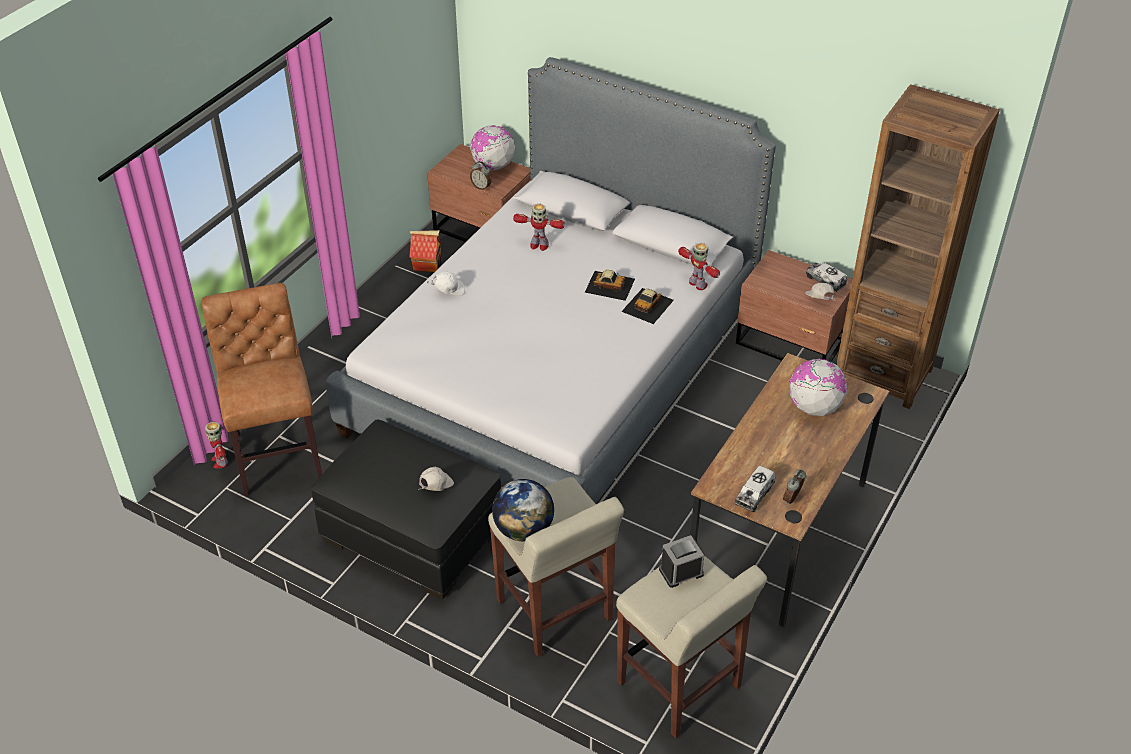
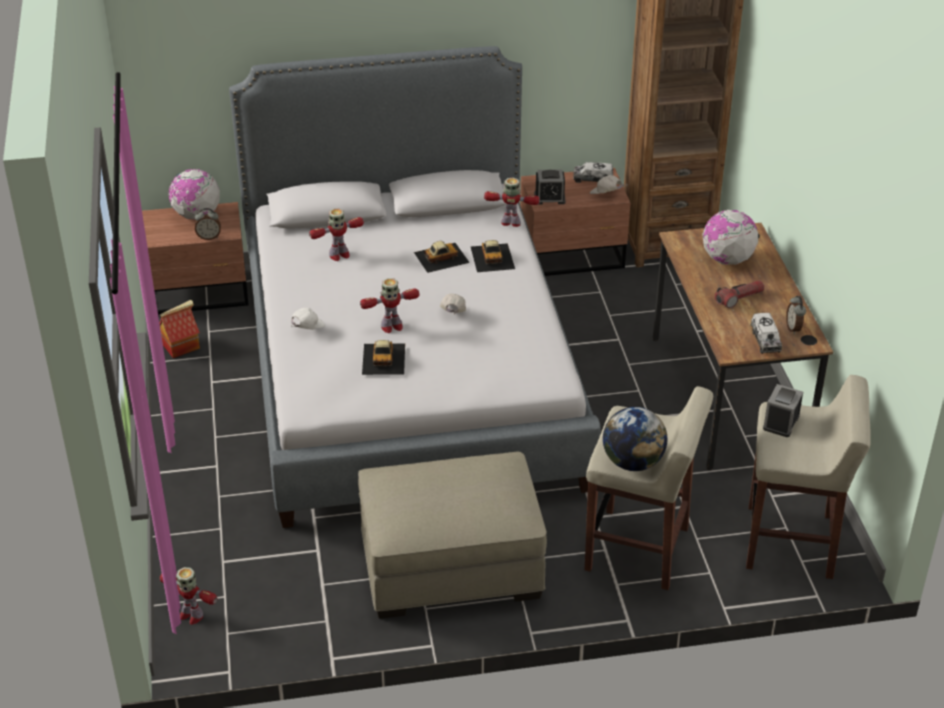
camera: 40 degrees left, 5 degrees down
(277, 452) = (240, 576): brown chair -> none
(413, 534) = (452, 565): black ottoman -> beige ottoman
(435, 486) = (490, 487): white cap -> white cap (452, 314)
(469, 343) = (384, 358): none -> toy car
(505, 321) = (391, 326): none -> toy robot
(768, 280) = (549, 198): none -> alarm clock
(779, 446) = (739, 298): none -> flashlight

